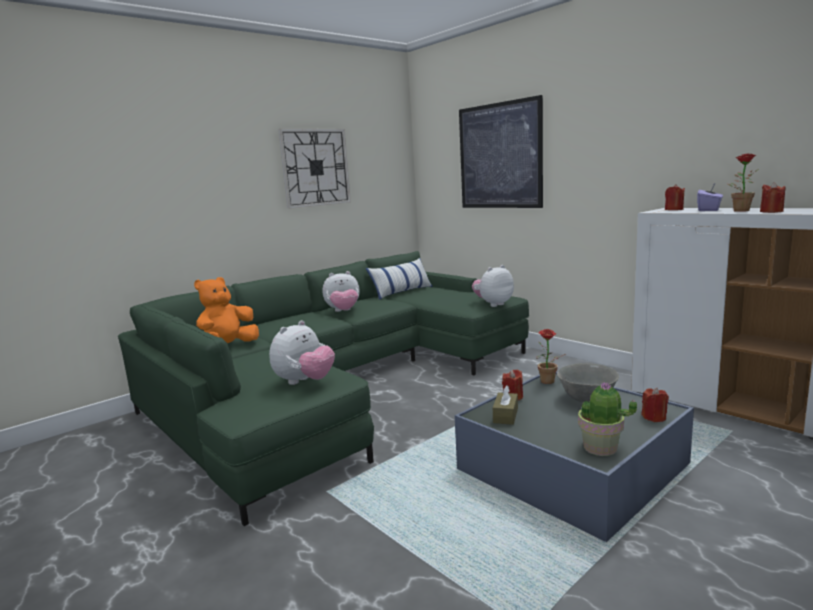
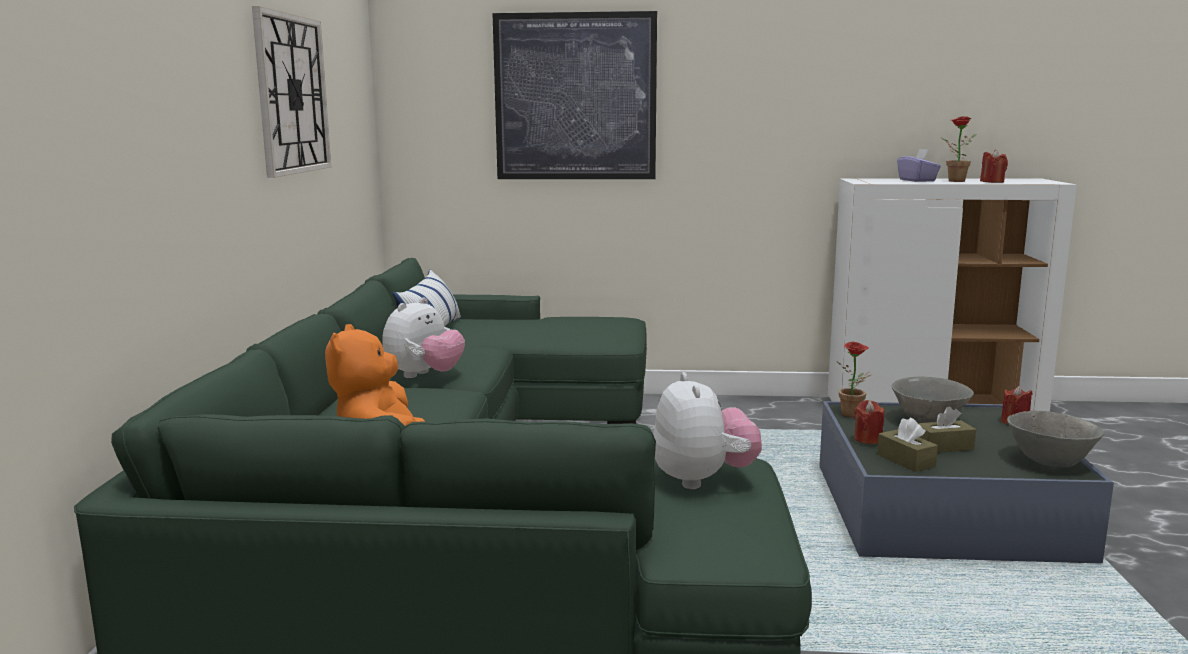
camera: 45 degrees left, 0 degrees up
(493, 304) = (624, 330): plush toy -> none
(553, 416) = (943, 447): none -> brown tissue box
(600, 448) = (1049, 462): potted plant -> grey bowl
(674, 209) = (874, 180): red candle -> none

